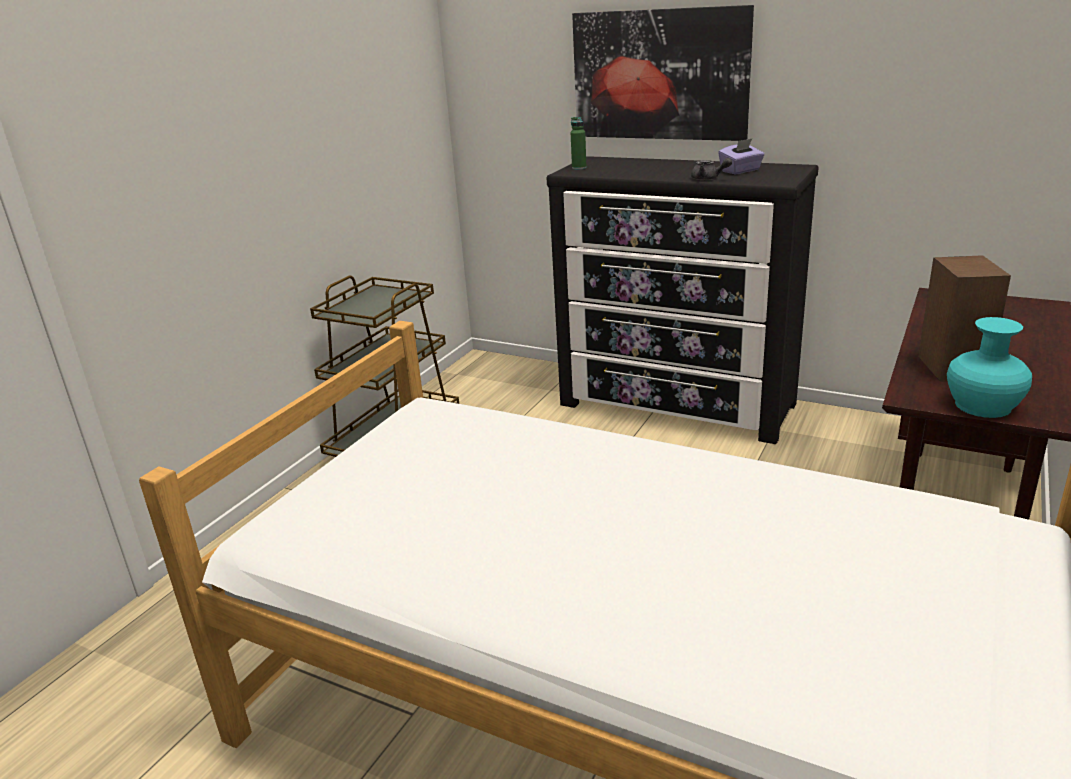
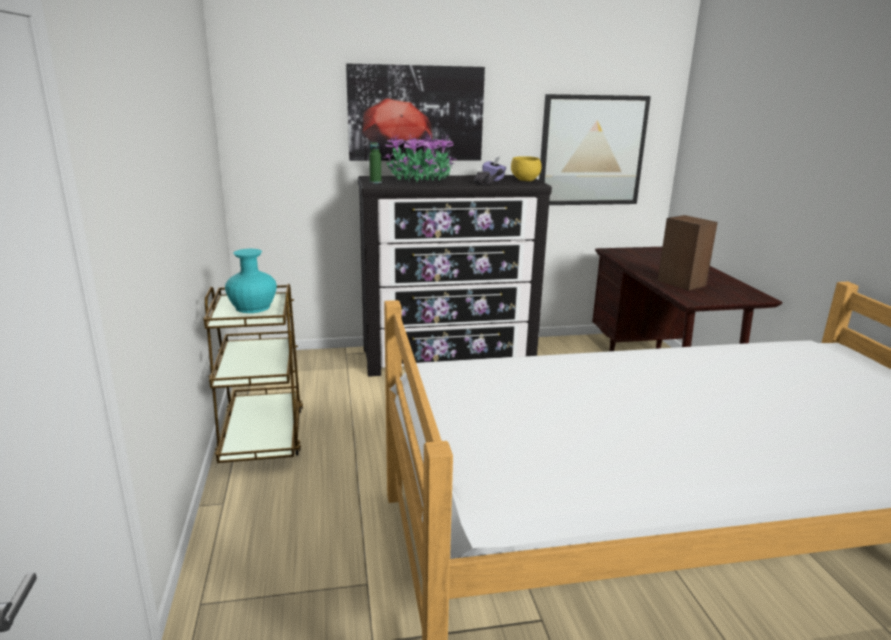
camera: 40 degrees left, 5 degrees down
(642, 167) = (421, 180): none -> potted plant
(781, 176) = (526, 180): none -> yellow bowl
(932, 130) = (591, 151): none -> picture
(983, 405) = (725, 297): turquoise vase -> turquoise vase (253, 307)

